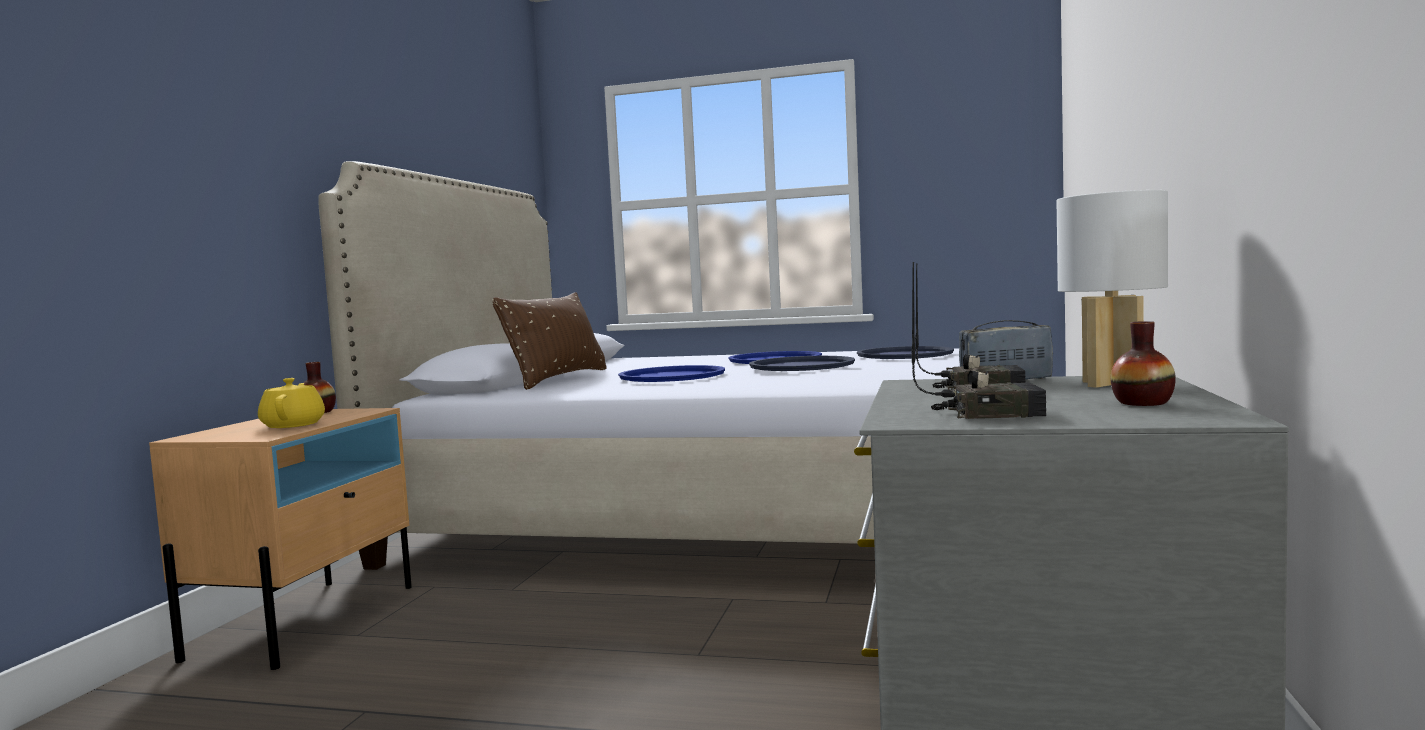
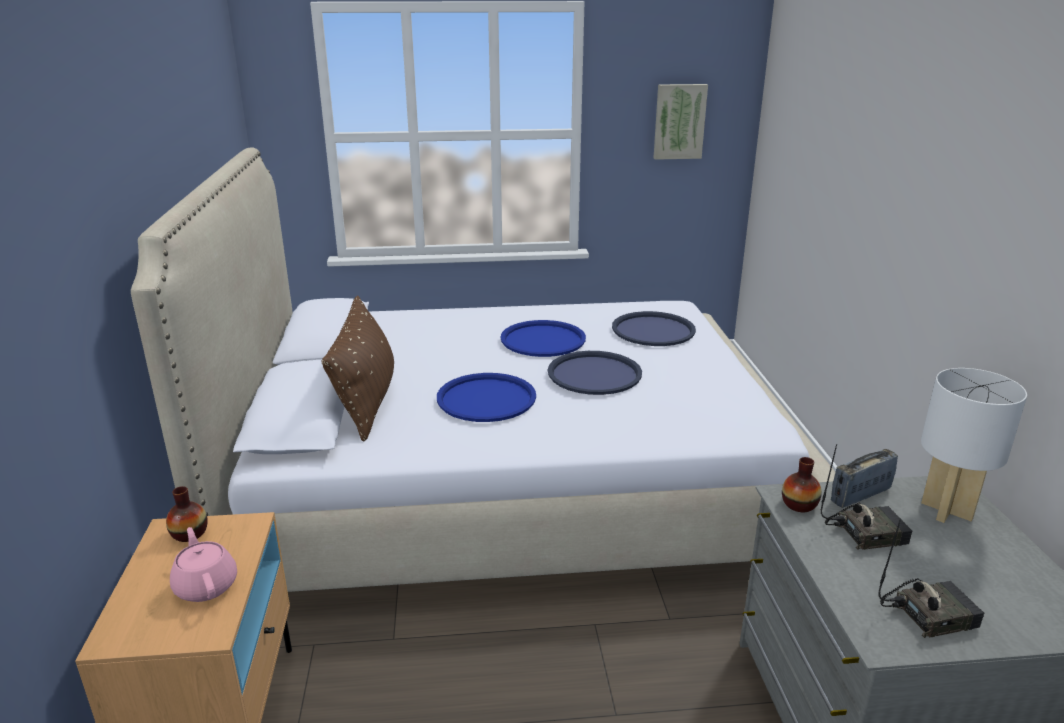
camera: 20 degrees left, 20 degrees up
(294, 425) = (206, 585): yellow teapot -> pink teapot
(966, 169) = (679, 121): none -> picture
(1142, 403) = (1010, 576): vase -> vase (799, 504)

